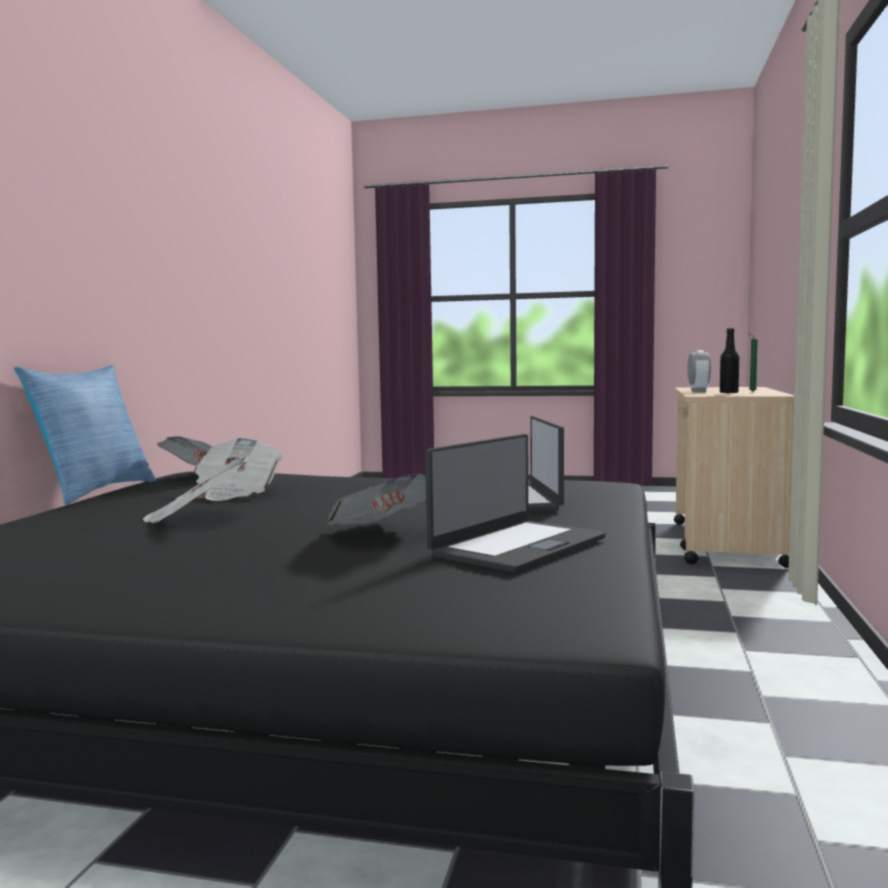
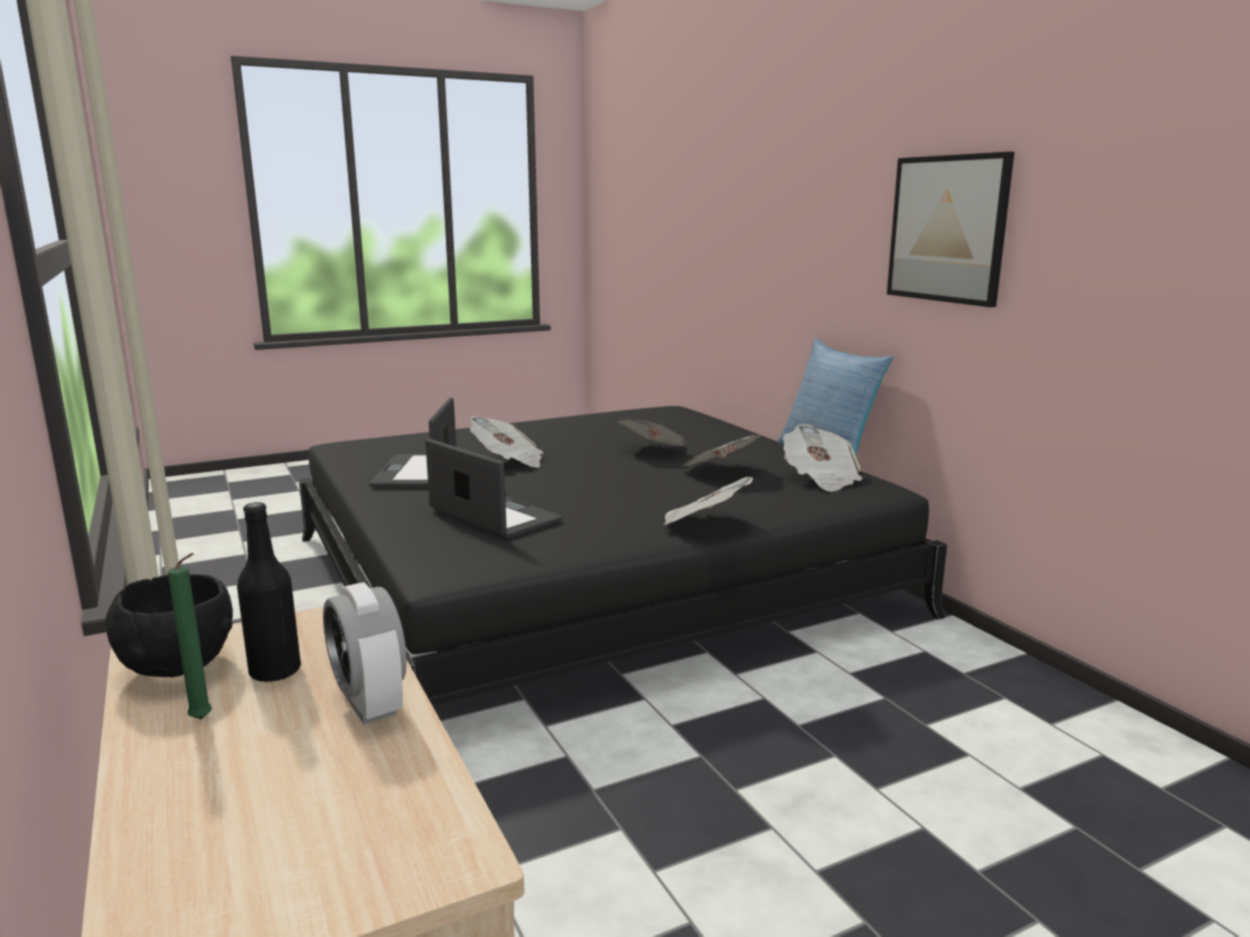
camera: 140 degrees right, 10 degrees up
(125, 244) = (947, 229): none -> picture
(373, 479) = (703, 524): none -> newspaper
(765, 394) = (178, 668): none -> black bowl

